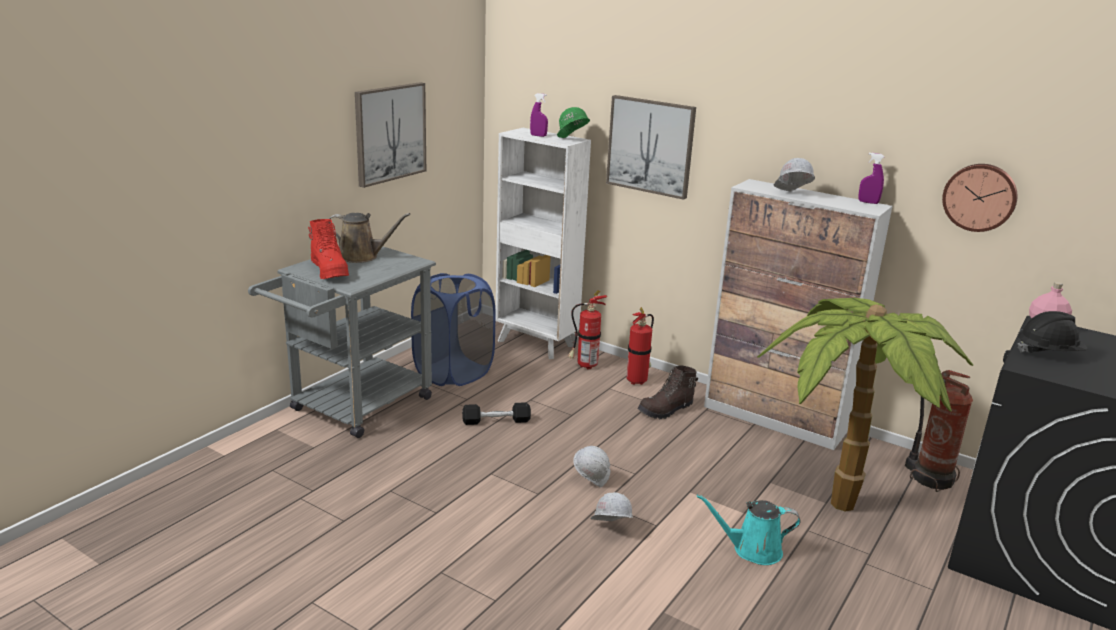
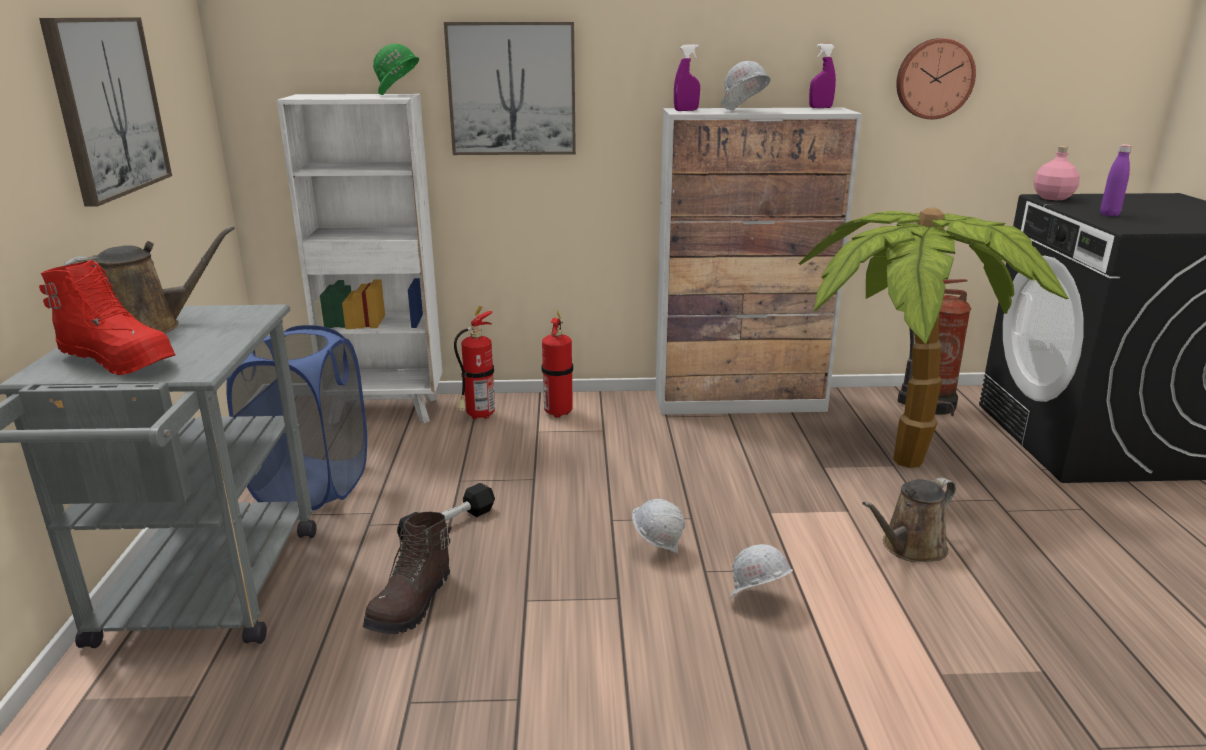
camera: 35 degrees left, 0 degrees up
(538, 136) = (342, 96): purple spray bottle -> purple spray bottle (686, 110)
(666, 410) = (629, 433): brown boot -> brown boot (412, 604)
(752, 550) = (909, 548): turquoise watering can -> brown watering can
(1048, 353) = (1109, 215): black hard hat -> purple bottle

